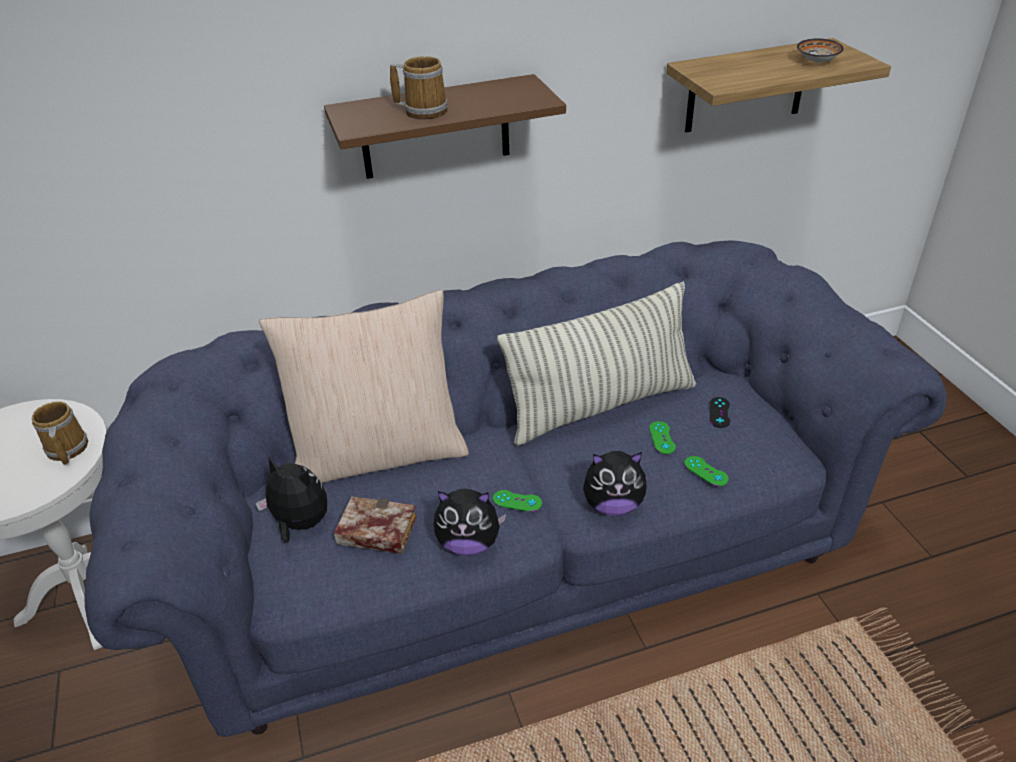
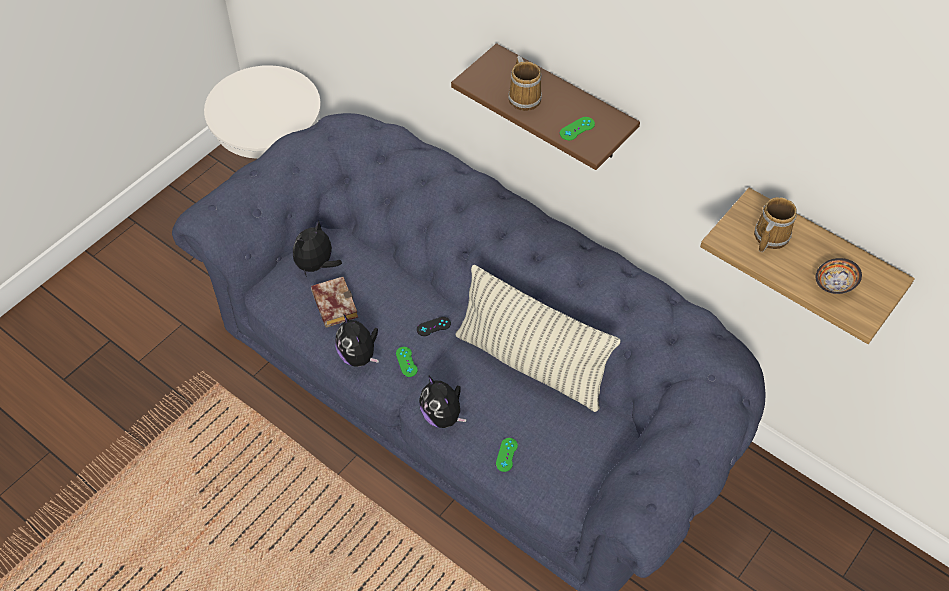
camera: 55 degrees right, 15 degrees up
(66, 450) = (281, 123): mug -> mug (769, 237)
(299, 524) = (316, 265): plush toy -> plush toy turned 135 degrees counterclockwise
(379, 452) = (398, 267): beige pillow -> none
(662, 438) = (520, 414): green game controller -> green game controller (577, 129)
(719, 412) = (574, 439): black game controller -> black game controller (433, 326)

